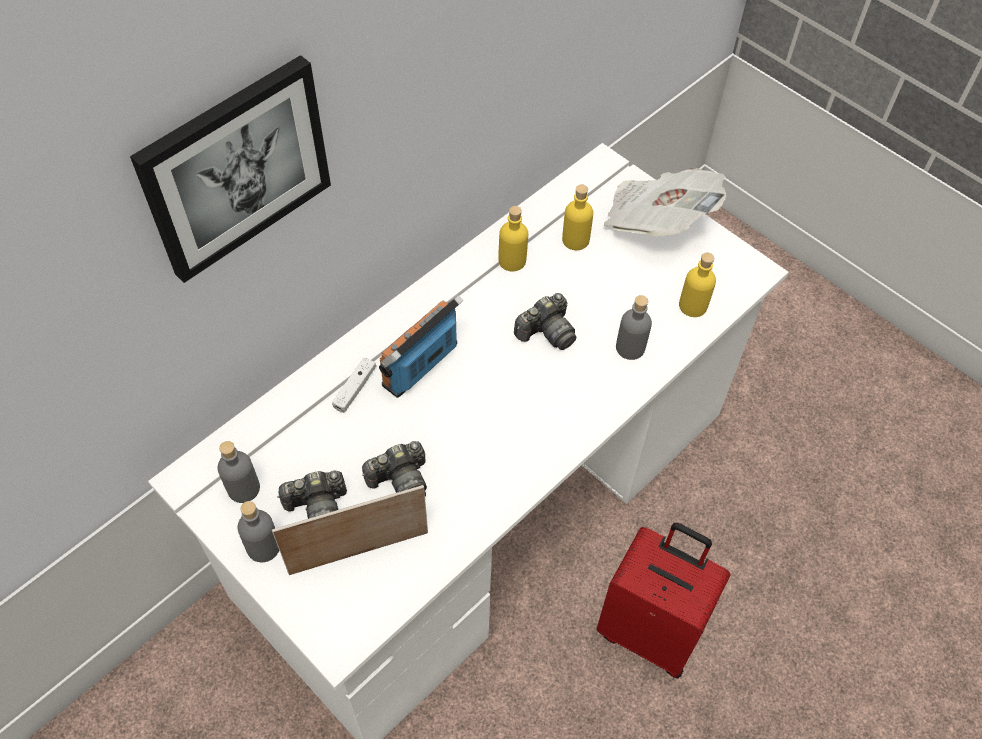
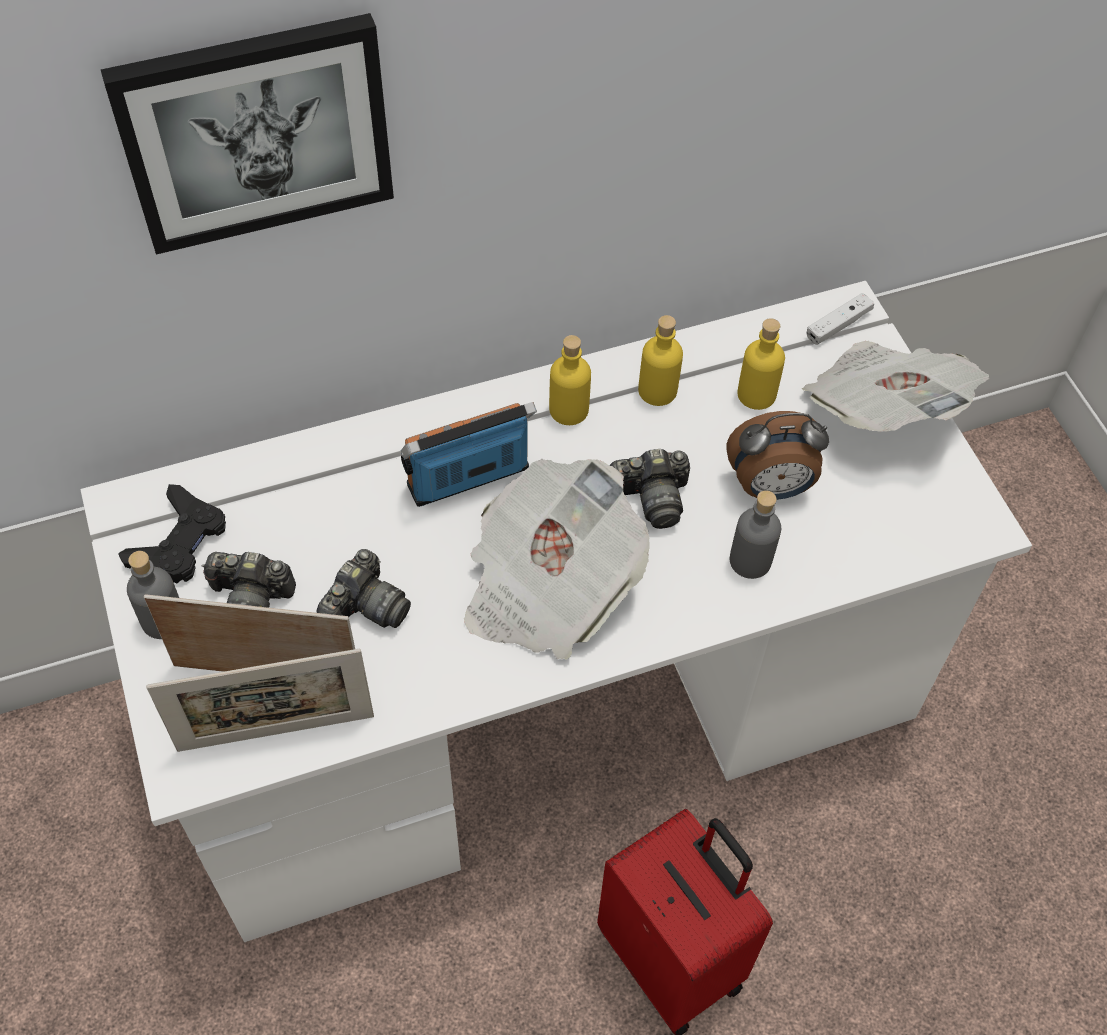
camera: 25 degrees right, 0 degrees up
(243, 488) = (179, 542): grey bottle -> black game controller
(355, 389) = (373, 475): white game controller -> white game controller (838, 325)
(387, 589) = (276, 733): none -> picture frame
(400, 480) = (364, 609): camera -> camera turned 60 degrees counterclockwise
(512, 415) = (548, 585): none -> newspaper
(617, 296) = (770, 487): none -> alarm clock
(693, 306) = (868, 539): yellow bottle -> yellow bottle (569, 410)

